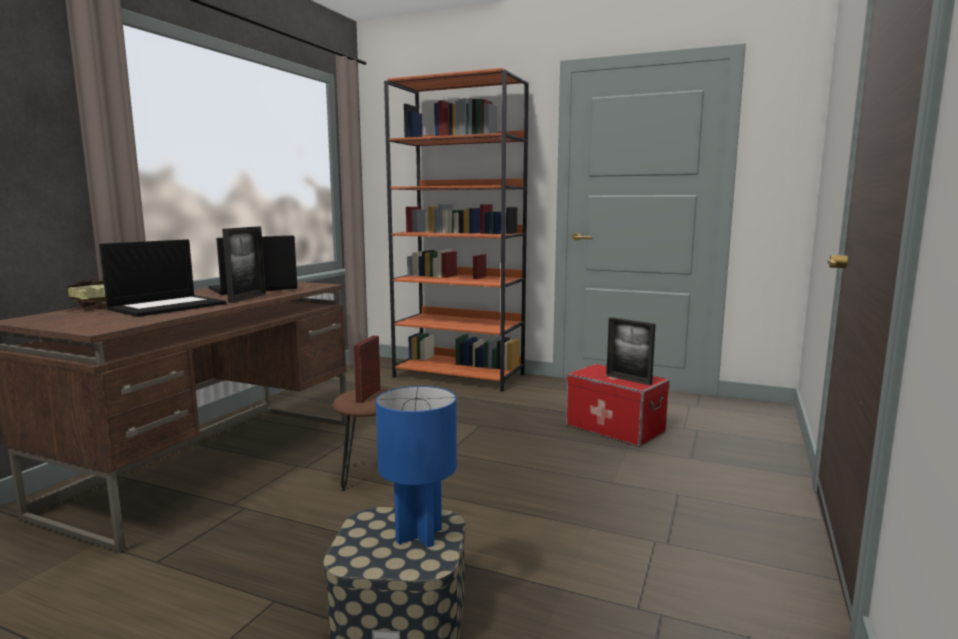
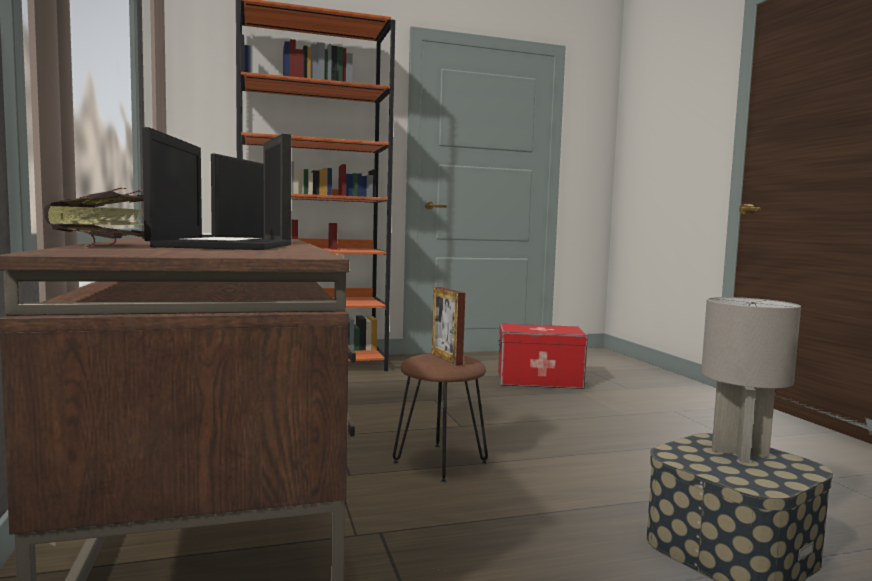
camera: 40 degrees left, 5 degrees down
(418, 536) = (740, 453): blue table lamp -> grey table lamp
(628, 379) = (557, 330): picture frame -> none

